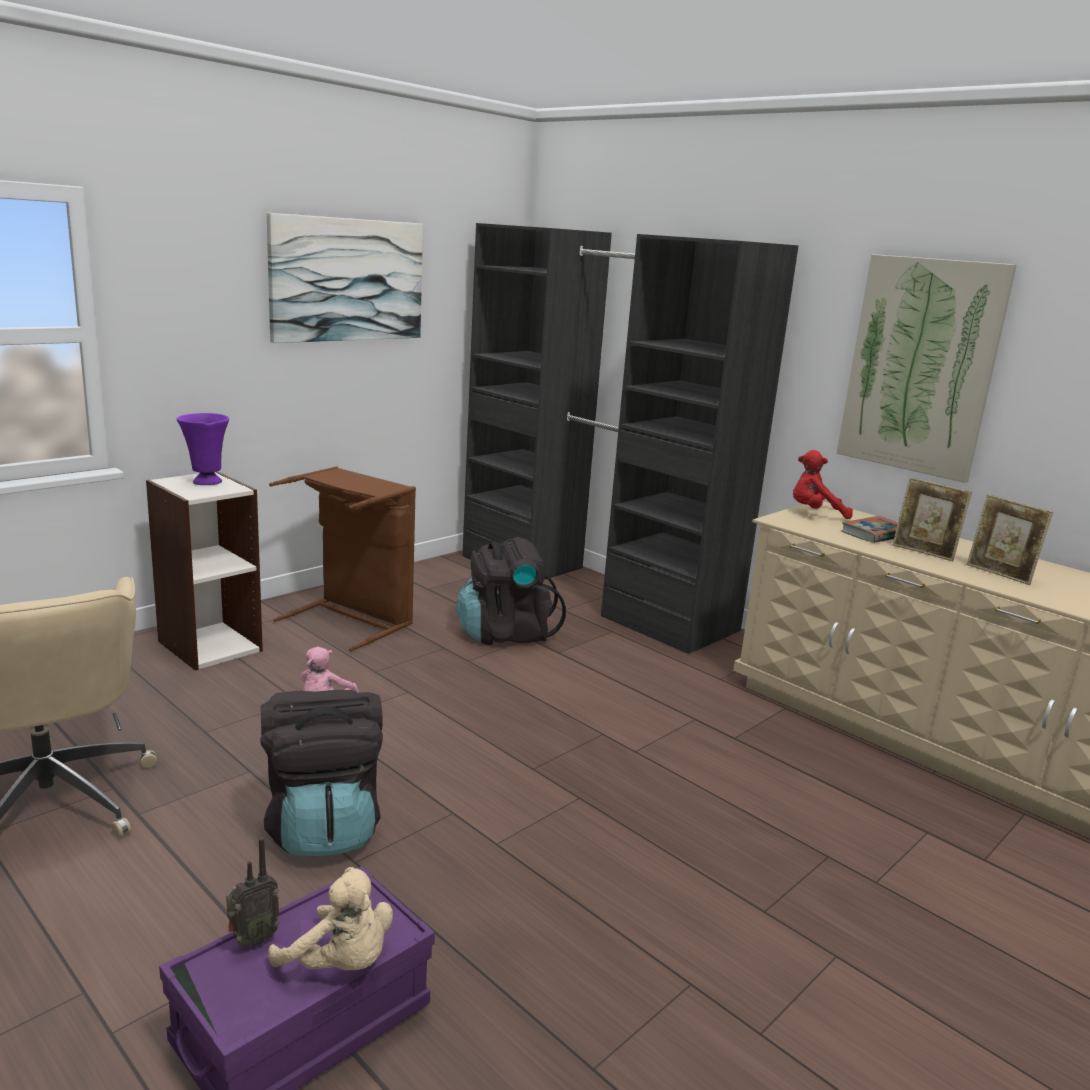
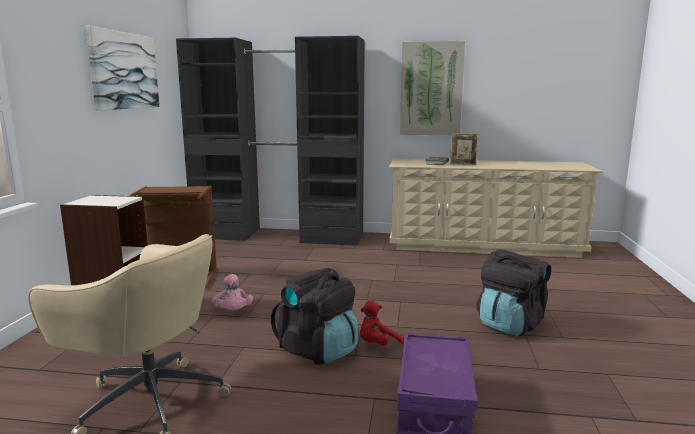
camera: 35 degrees left, 5 degrees down
(206, 482) = (103, 199): purple vase -> none
(252, 939) = (413, 369): radio -> none
(340, 964) = (456, 361): beige plush toy -> none
(505, 634) = (269, 260): black backpack -> black backpack (510, 324)
(815, 513) = (404, 161): red plush toy -> red plush toy (377, 344)
(999, 574) = (496, 165): picture frame -> none

